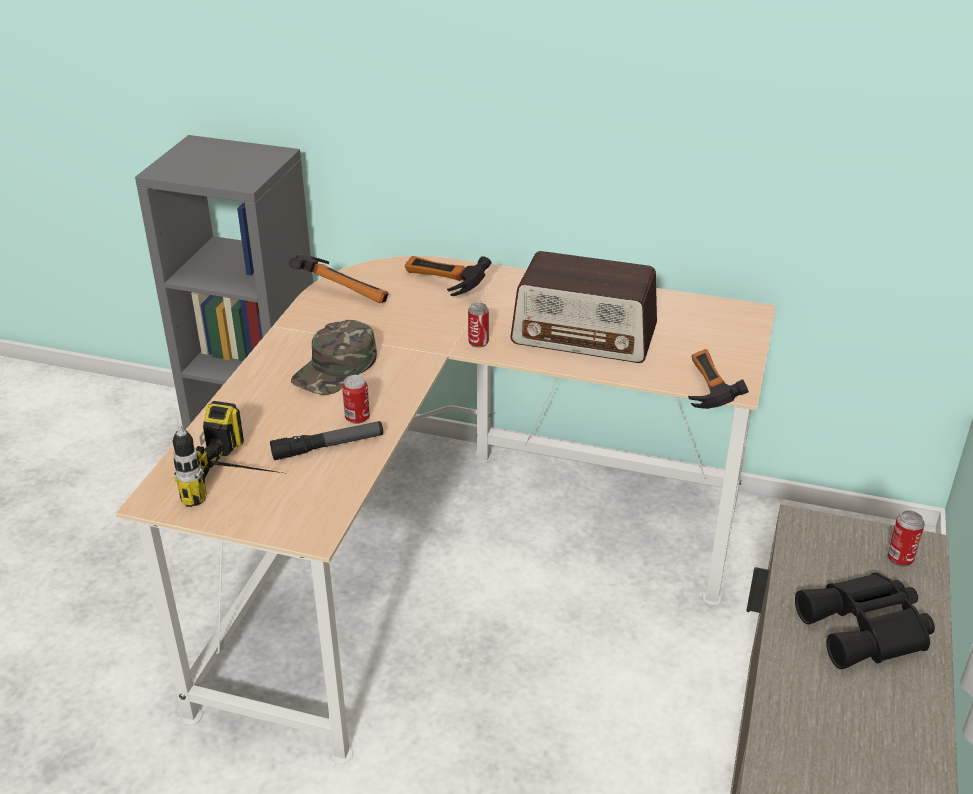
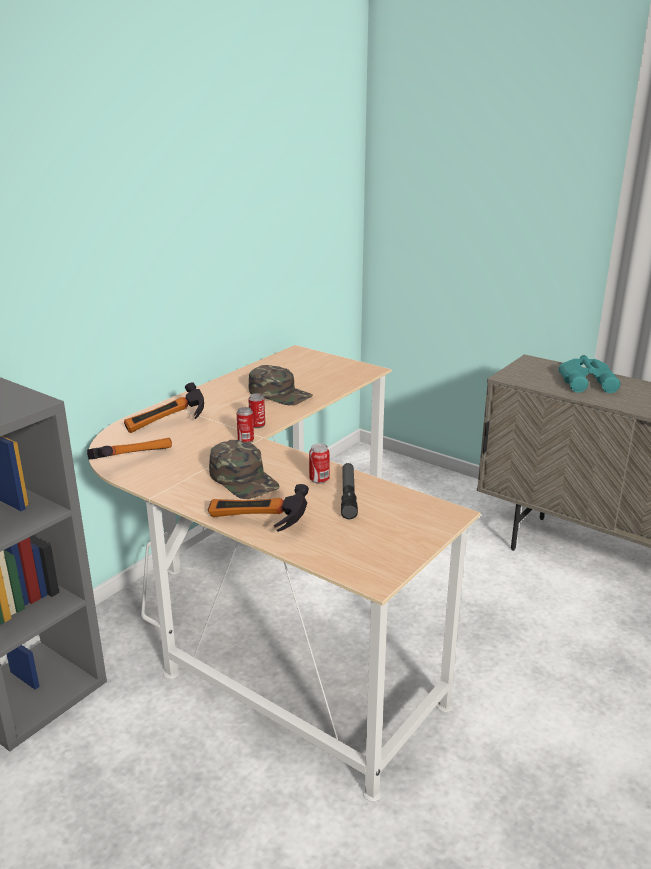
camera: 70 degrees left, 10 degrees down
(243, 482) = (373, 535): power drill -> none
(584, 335) = (280, 394): radio -> green cap
(703, 394) = (370, 377): hammer -> hammer (255, 525)
(866, 630) = (588, 382): black binoculars -> turquoise binoculars
(900, 558) = (538, 365): can -> can (246, 440)

